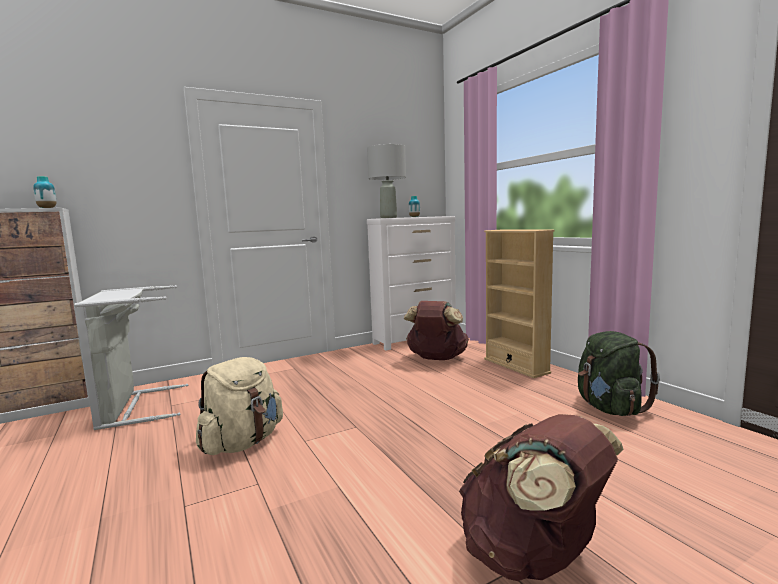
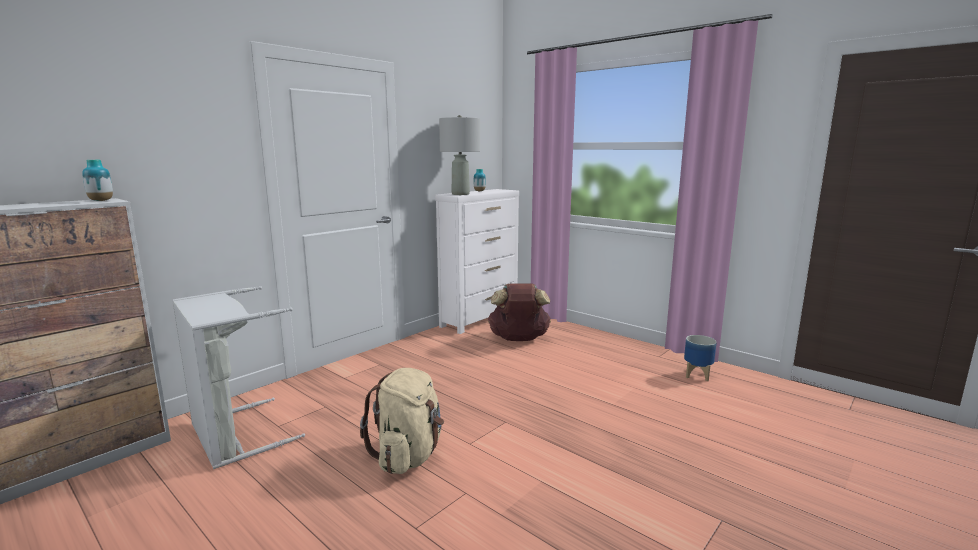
camera: 20 degrees left, 5 degrees up
(516, 366) = (596, 341): beige bookcase -> none
(533, 557) = (729, 506): brown backpack -> none
(610, 408) = (697, 375): green backpack -> planter

